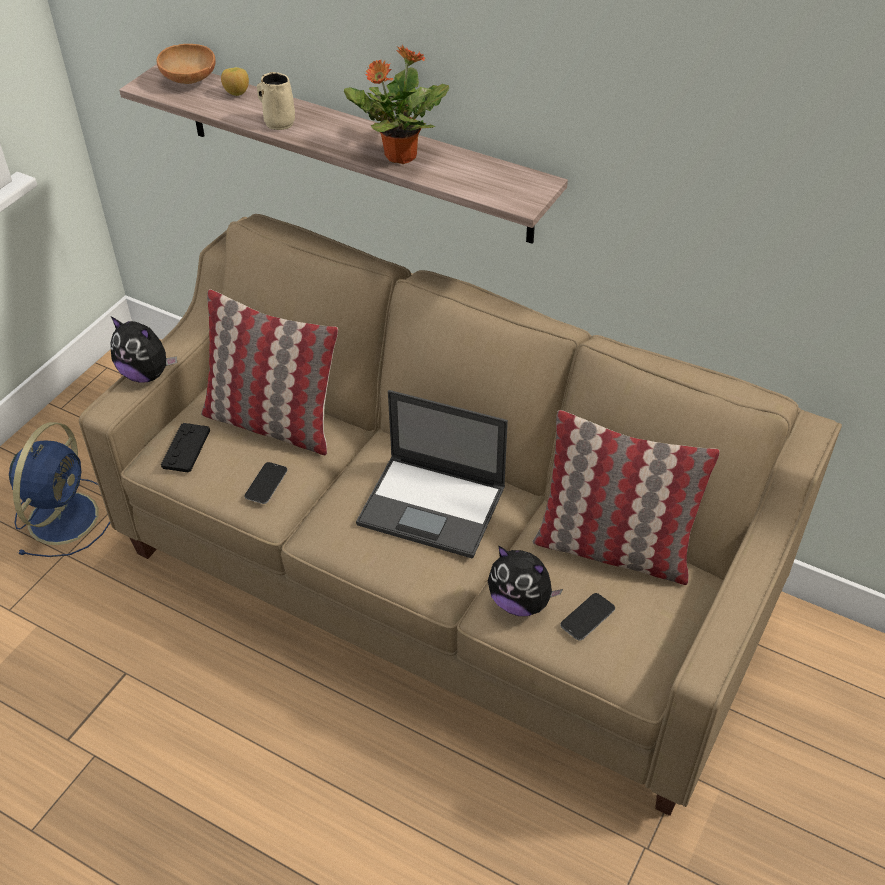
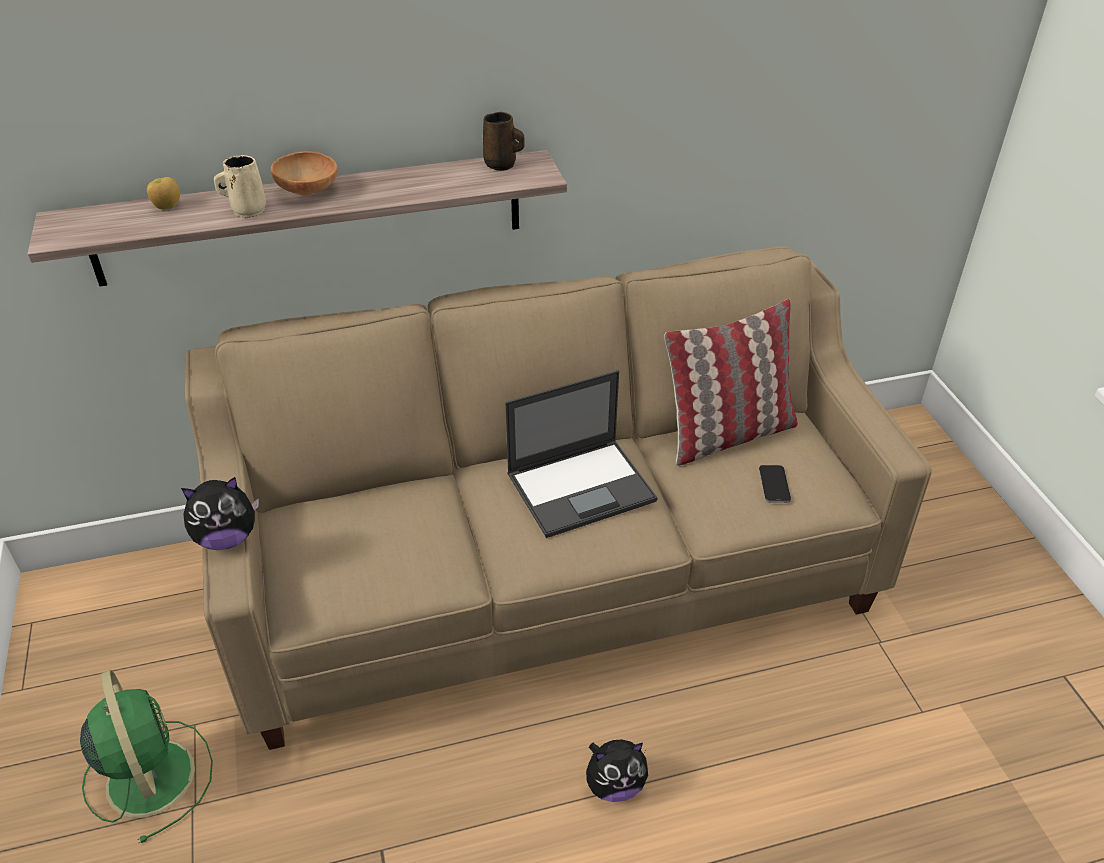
camera: 45 degrees left, 5 degrees down
(65, 515) = (149, 774): blue fan -> green fan
(186, 448) = (323, 582): black game controller -> none
(189, 81) = (99, 217): brown bowl -> brown bowl (309, 192)
(266, 484) = (432, 560): phone -> none
(272, 423) = (371, 515): pillow -> none
(399, 156) = (396, 188): potted plant -> none
(508, 175) = (502, 165): none -> brown mug
(520, 602) = (721, 507): plush toy -> plush toy (614, 785)

